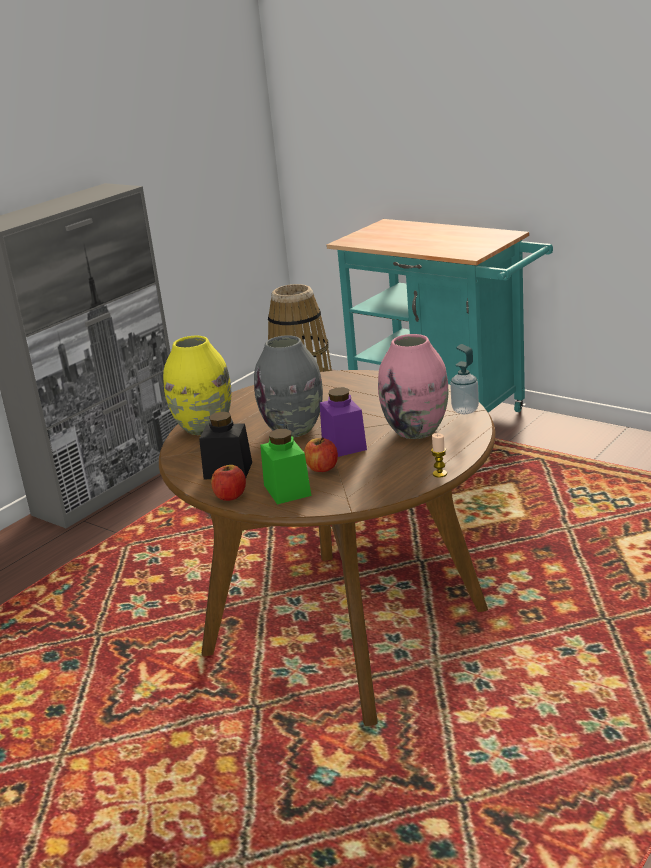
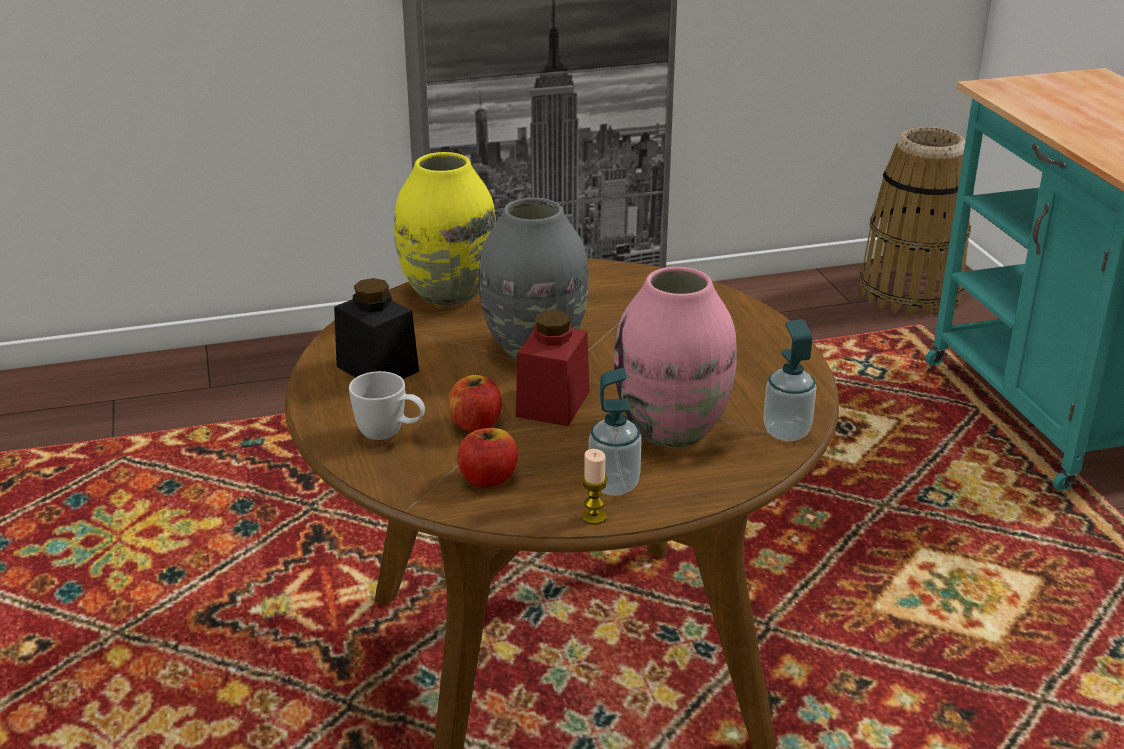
camera: 35 degrees right, 5 degrees up
(230, 496) = (324, 407): apple -> apple (488, 478)
(287, 490) = (390, 434): green jar -> white mug
(344, 445) = (553, 404): purple jar -> red jar
(427, 460) = (614, 485): none -> soap dispenser

